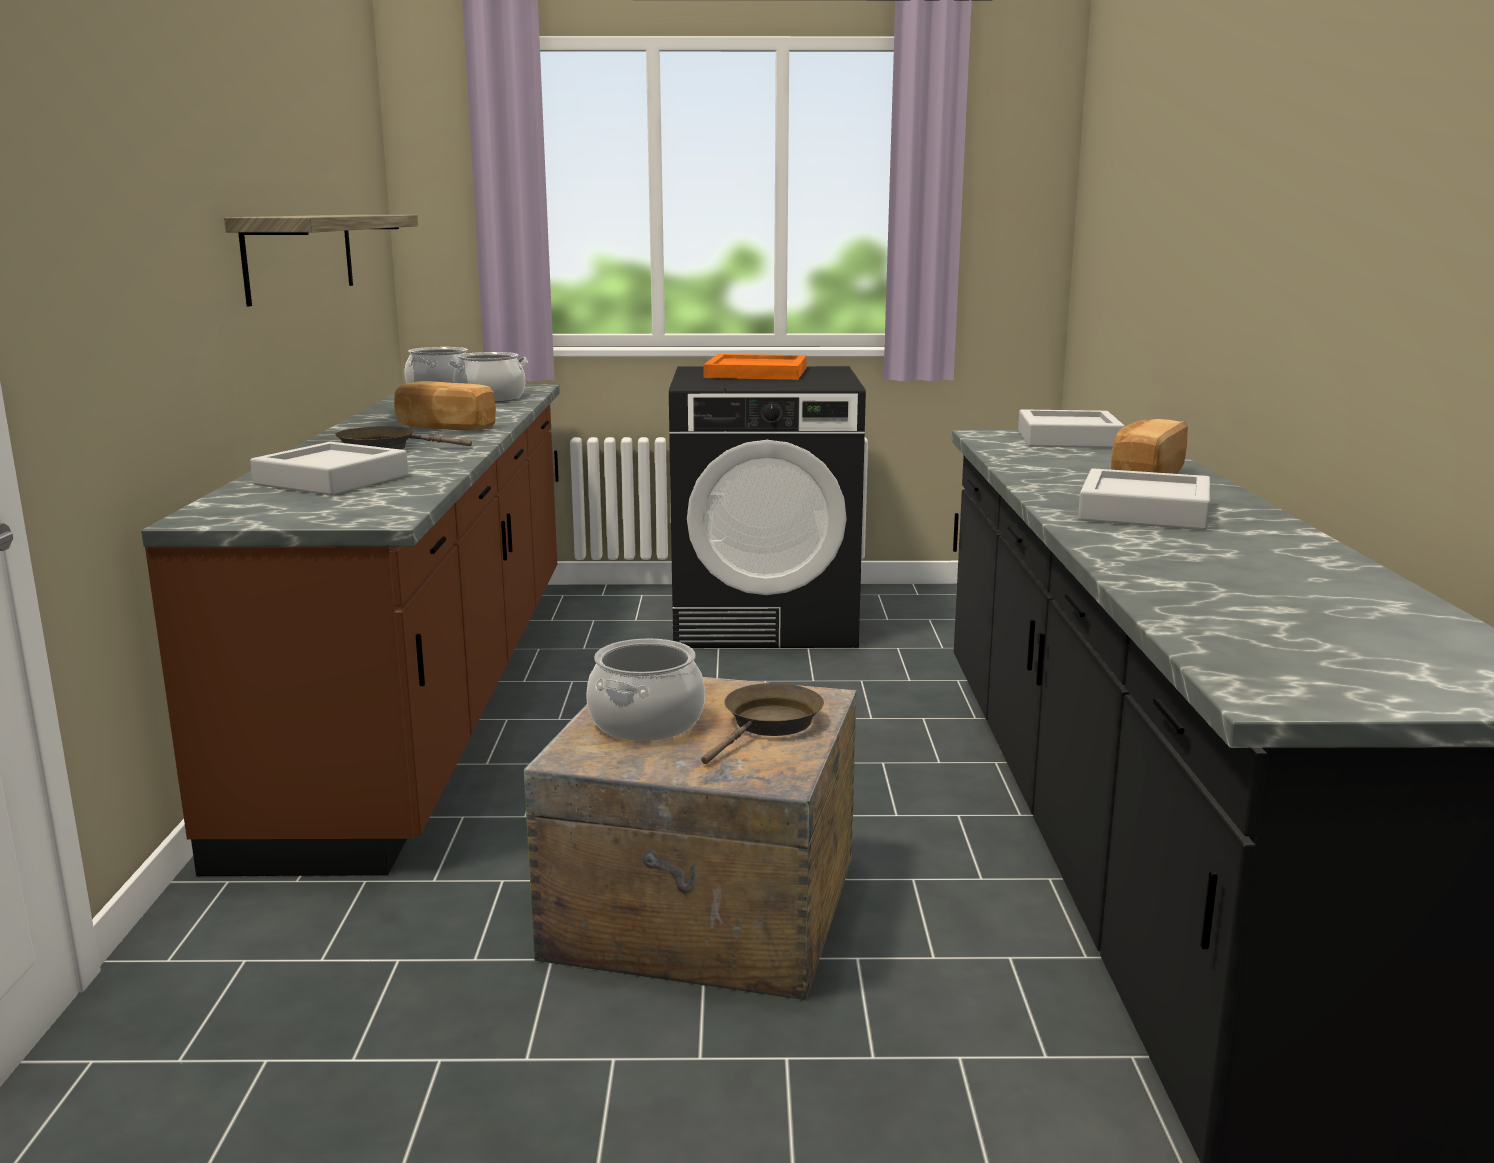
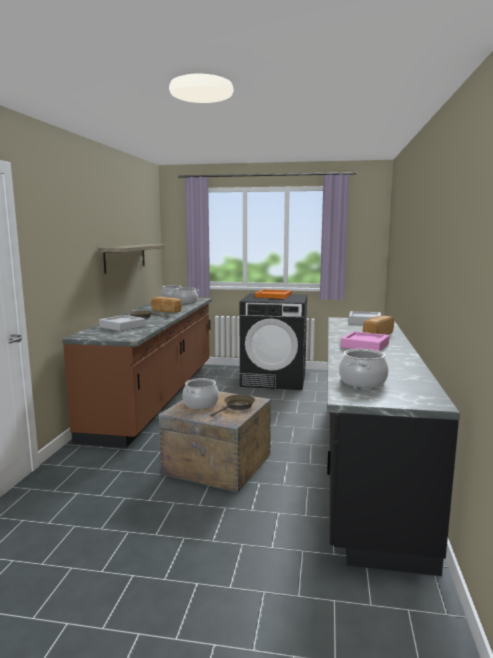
camera: 10 degrees right, 5 degrees down
(1144, 512) = (364, 345): grey tray -> pink tray
(1262, 632) = (363, 382): none -> cooking pot

